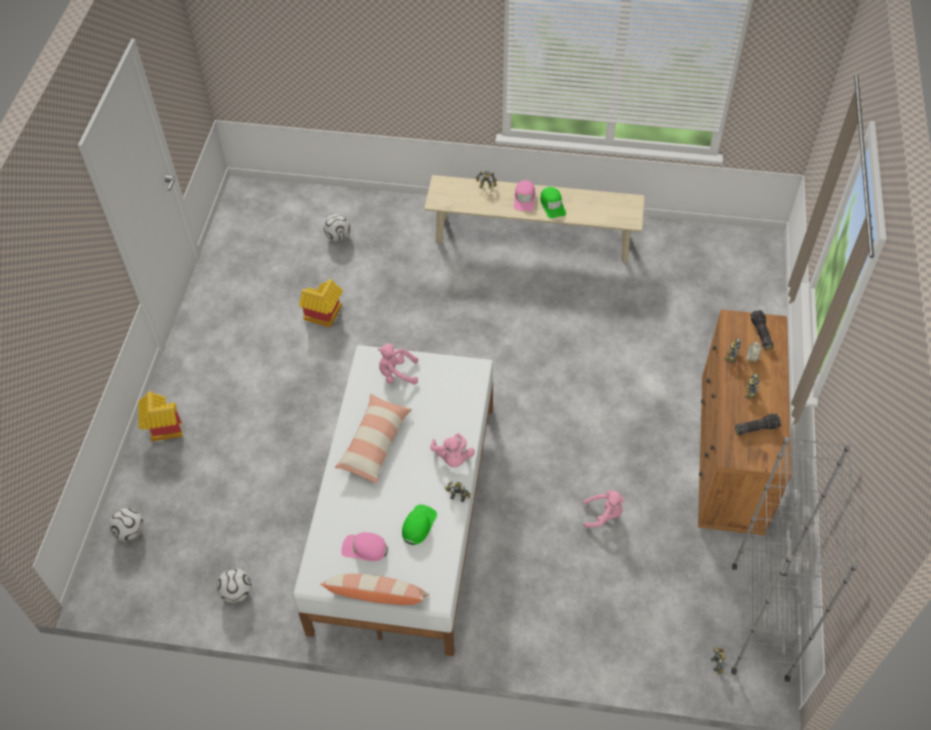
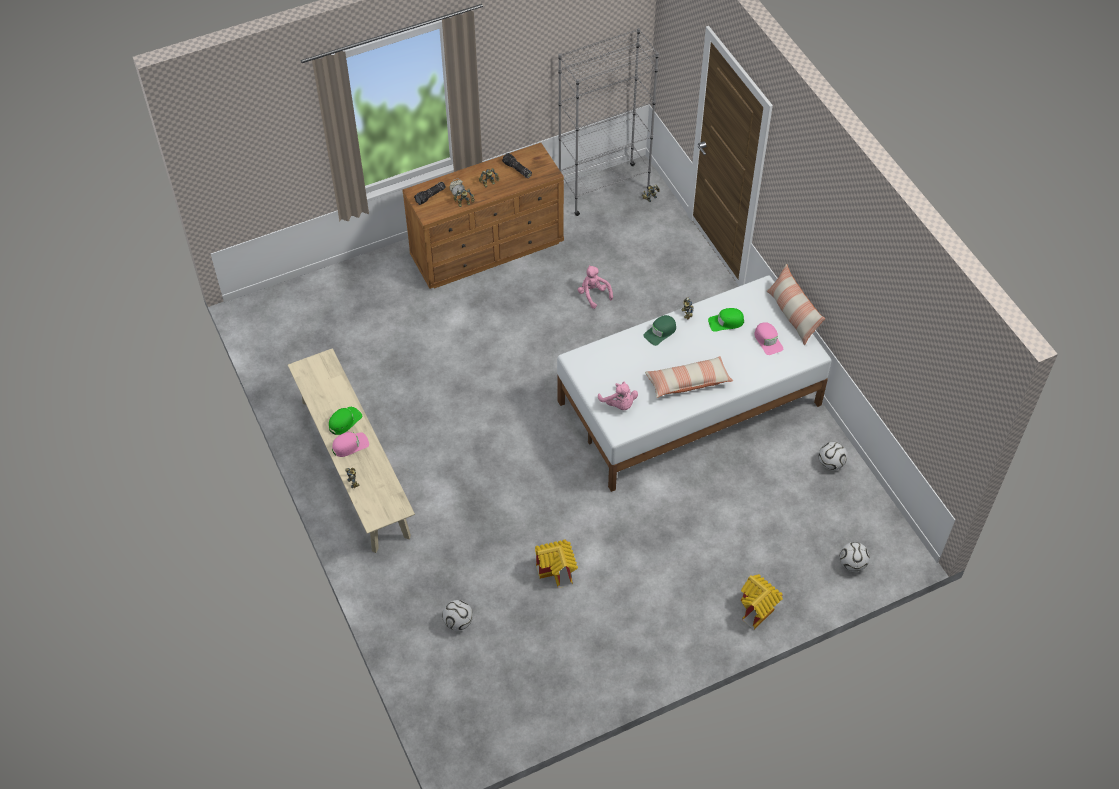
camera: 125 degrees left, 0 degrees up
(452, 458) = (660, 332): pink plush toy -> green cap

